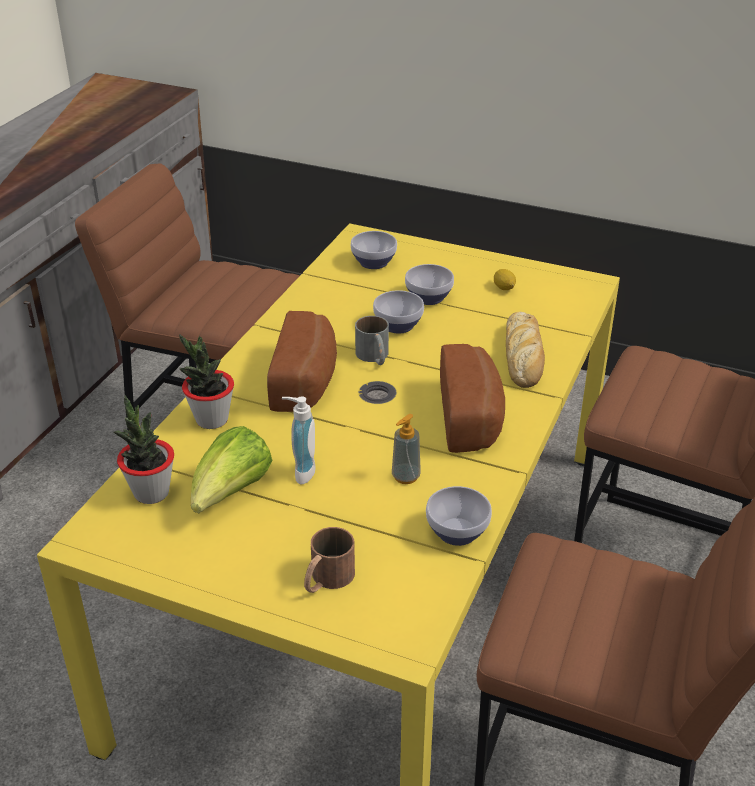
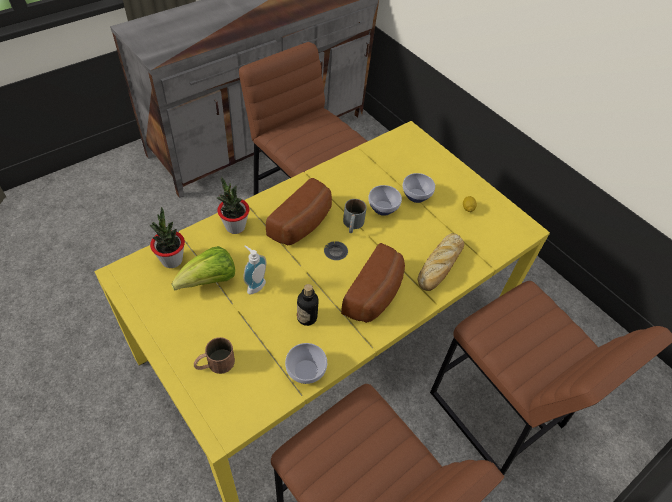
camera: 25 degrees right, 15 degrees up
(375, 263) = (403, 156): bowl -> none
(405, 476) = (307, 317): soap dispenser -> bottle

